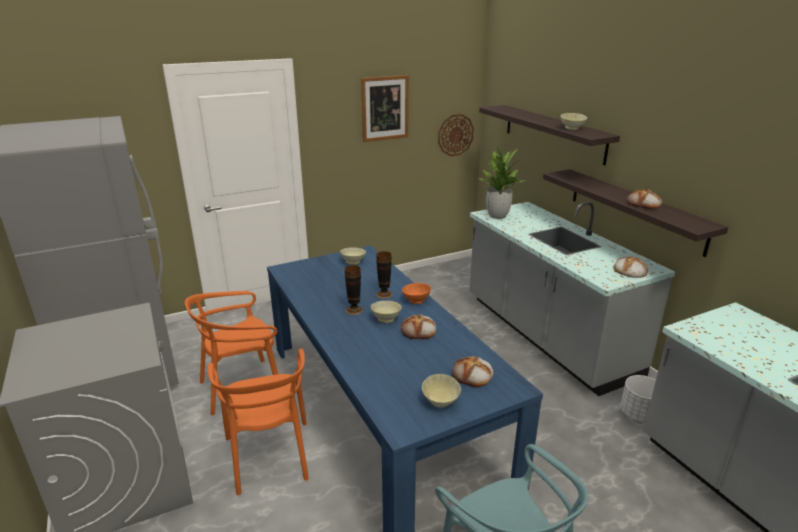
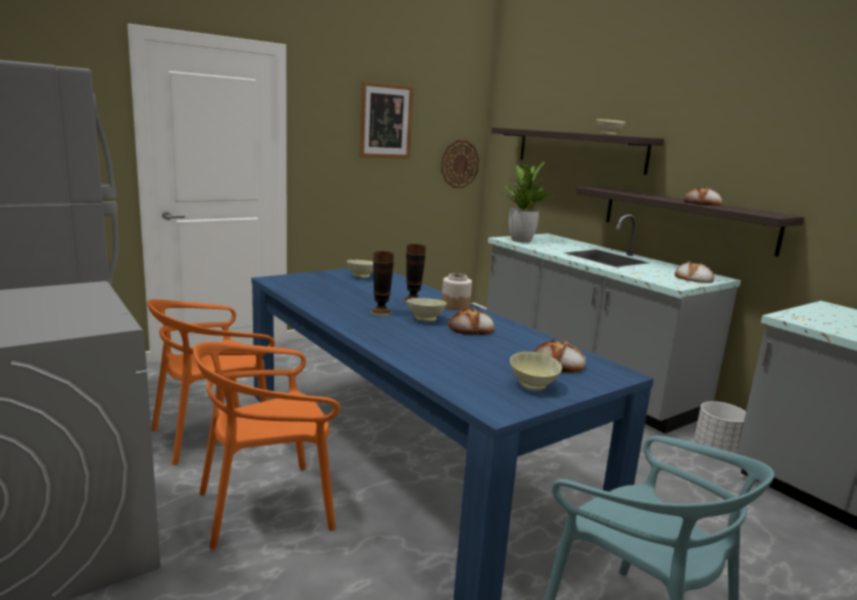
camera: 10 degrees left, 10 degrees down
(269, 456) = (266, 507): orange chair -> orange chair turned 90 degrees clockwise
(416, 300) = (455, 305): orange bowl -> jar

